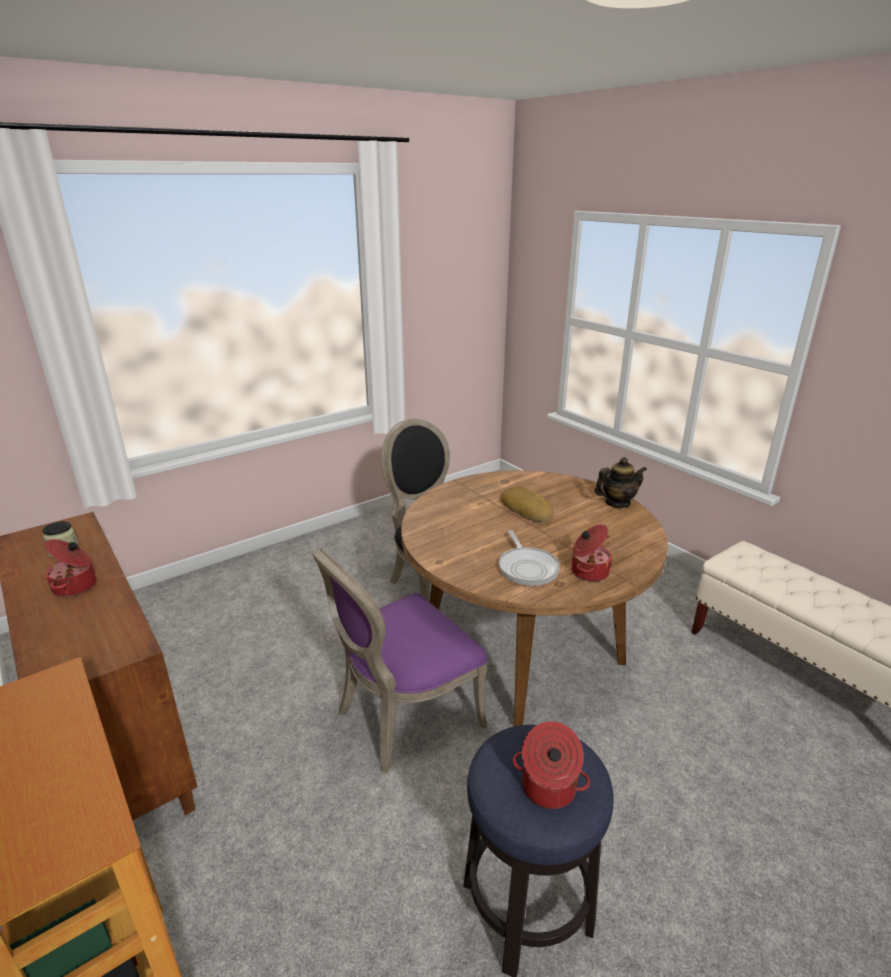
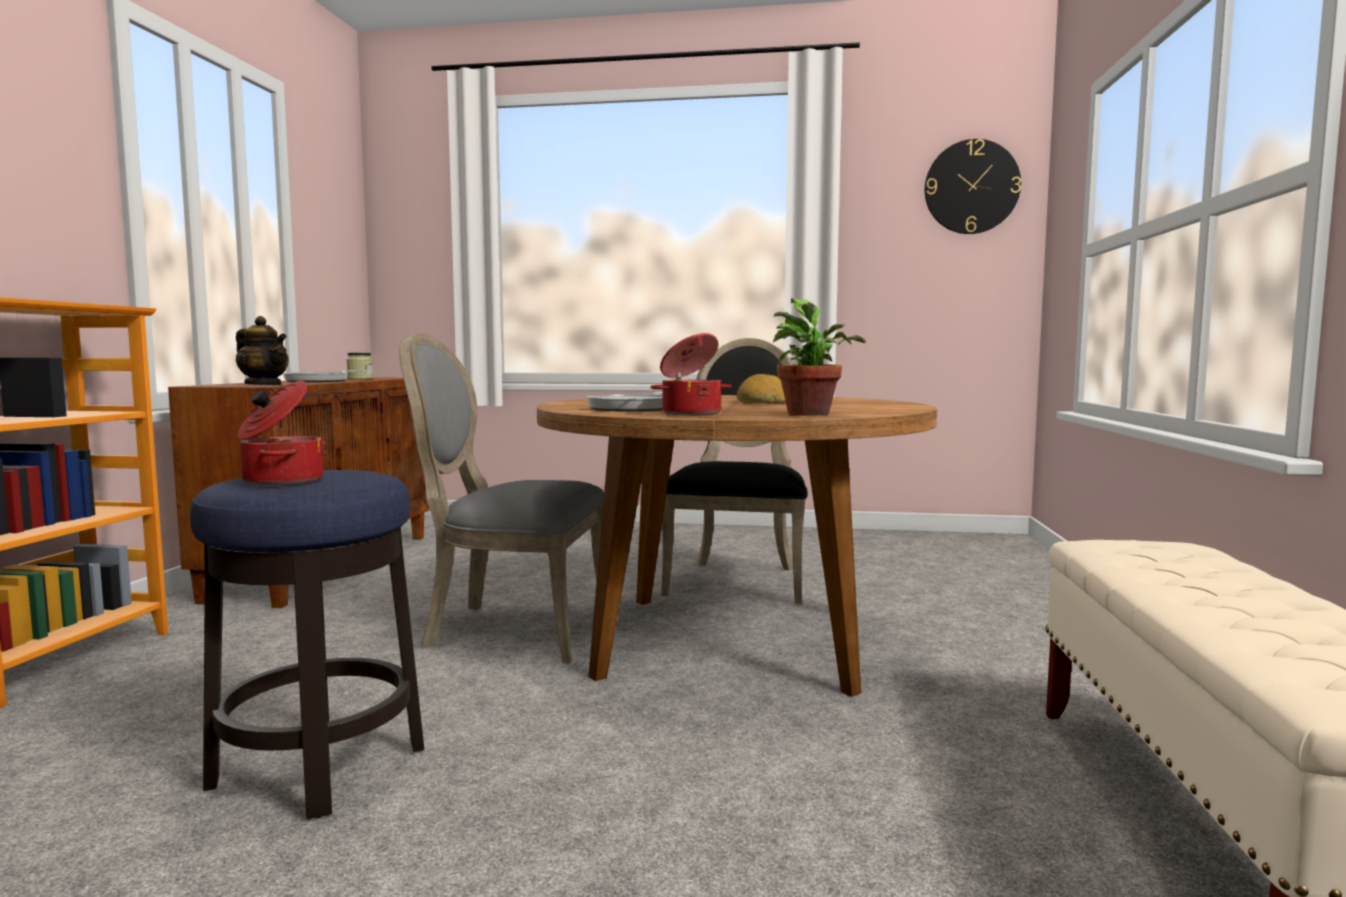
camera: 45 degrees right, 20 degrees down
(76, 586) = (320, 381): cooking pot -> frying pan
(403, 718) = (511, 629): purple chair -> grey chair
(471, 253) = (971, 187): none -> wall clock
(617, 503) = (899, 407): teapot -> teapot (264, 385)
(636, 548) = (810, 414): none -> potted plant

